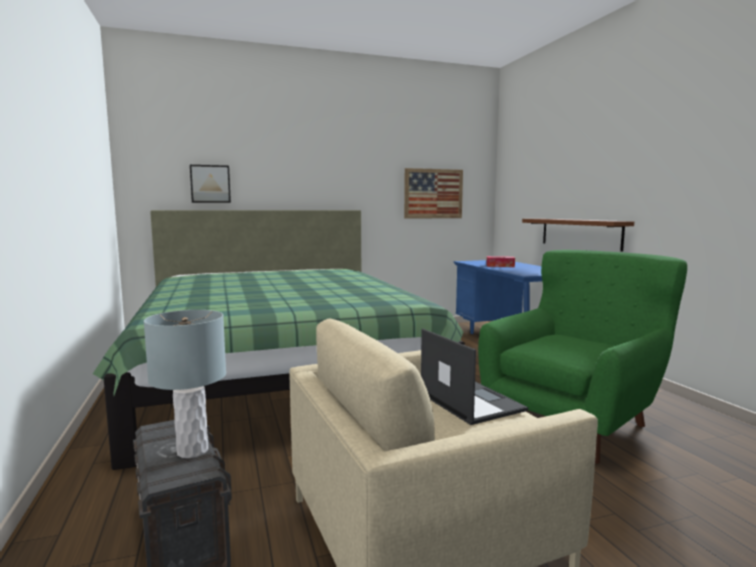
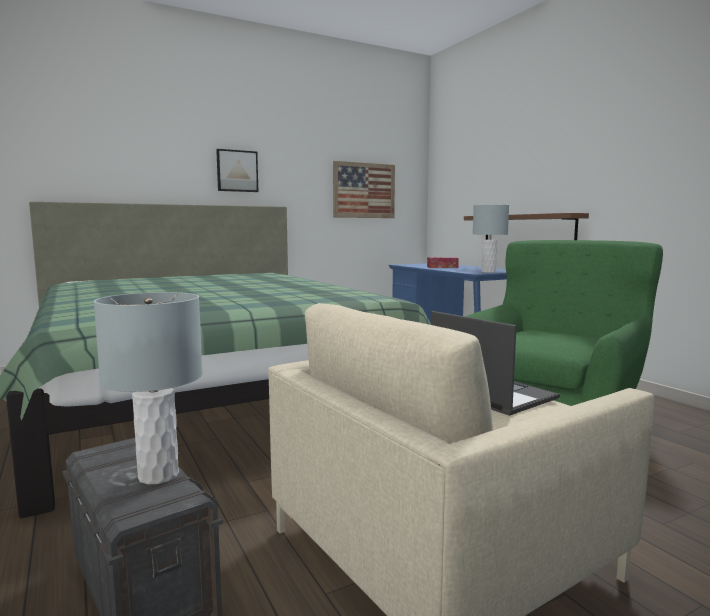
camera: 10 degrees left, 0 degrees up
(210, 184) = (106, 171): picture -> picture (237, 171)
(538, 273) = (488, 272): none -> grey table lamp

